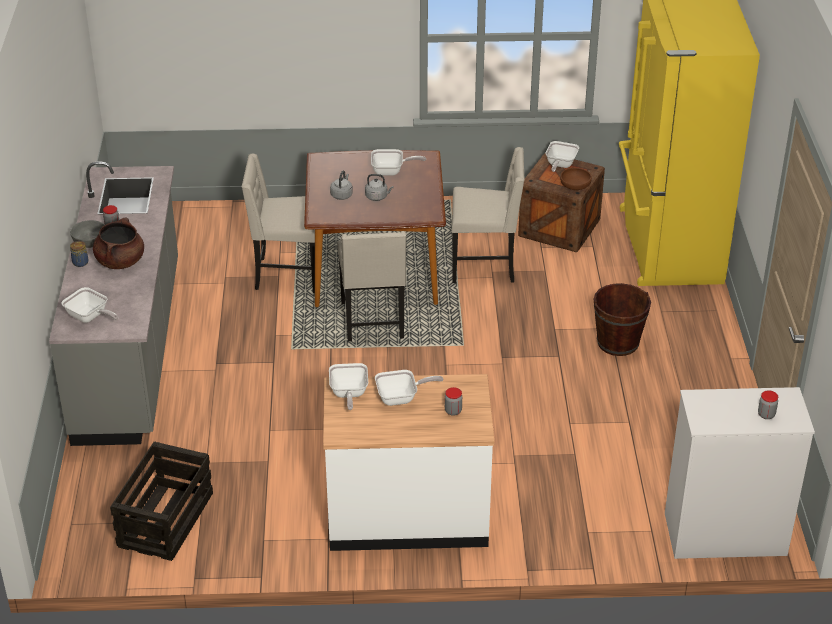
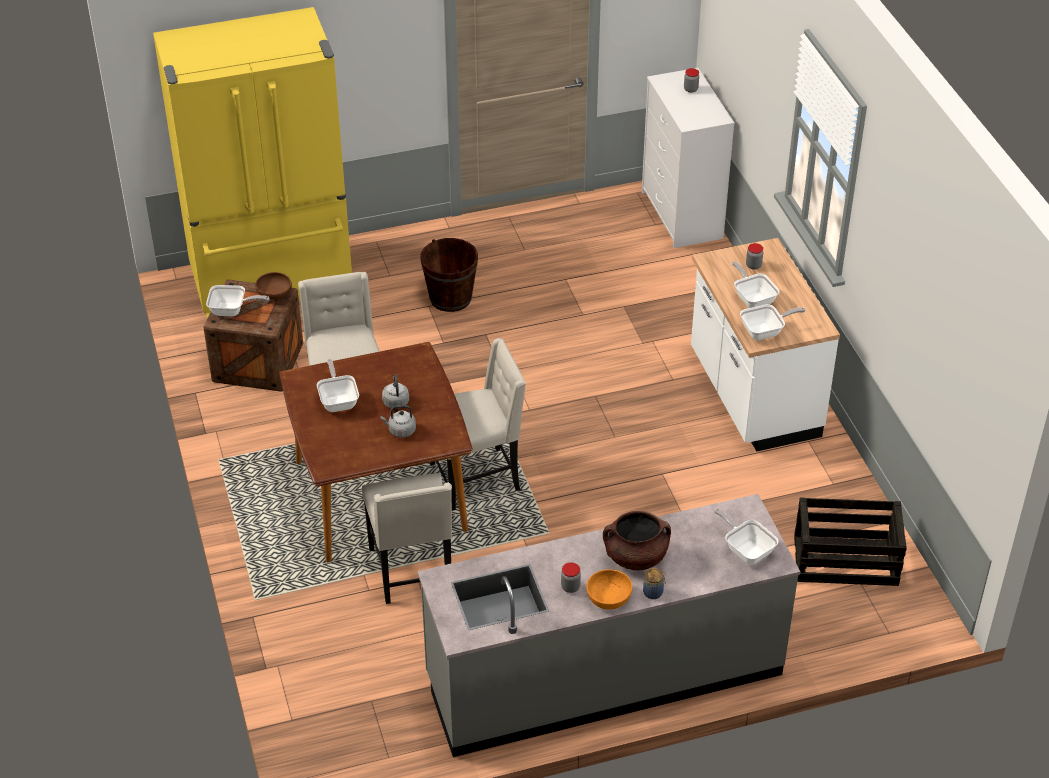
camera: 105 degrees left, 5 degrees up
(90, 241) = (608, 598): grey bowl -> orange bowl
(90, 317) = (746, 550): frying pan -> frying pan turned 60 degrees counterclockwise

